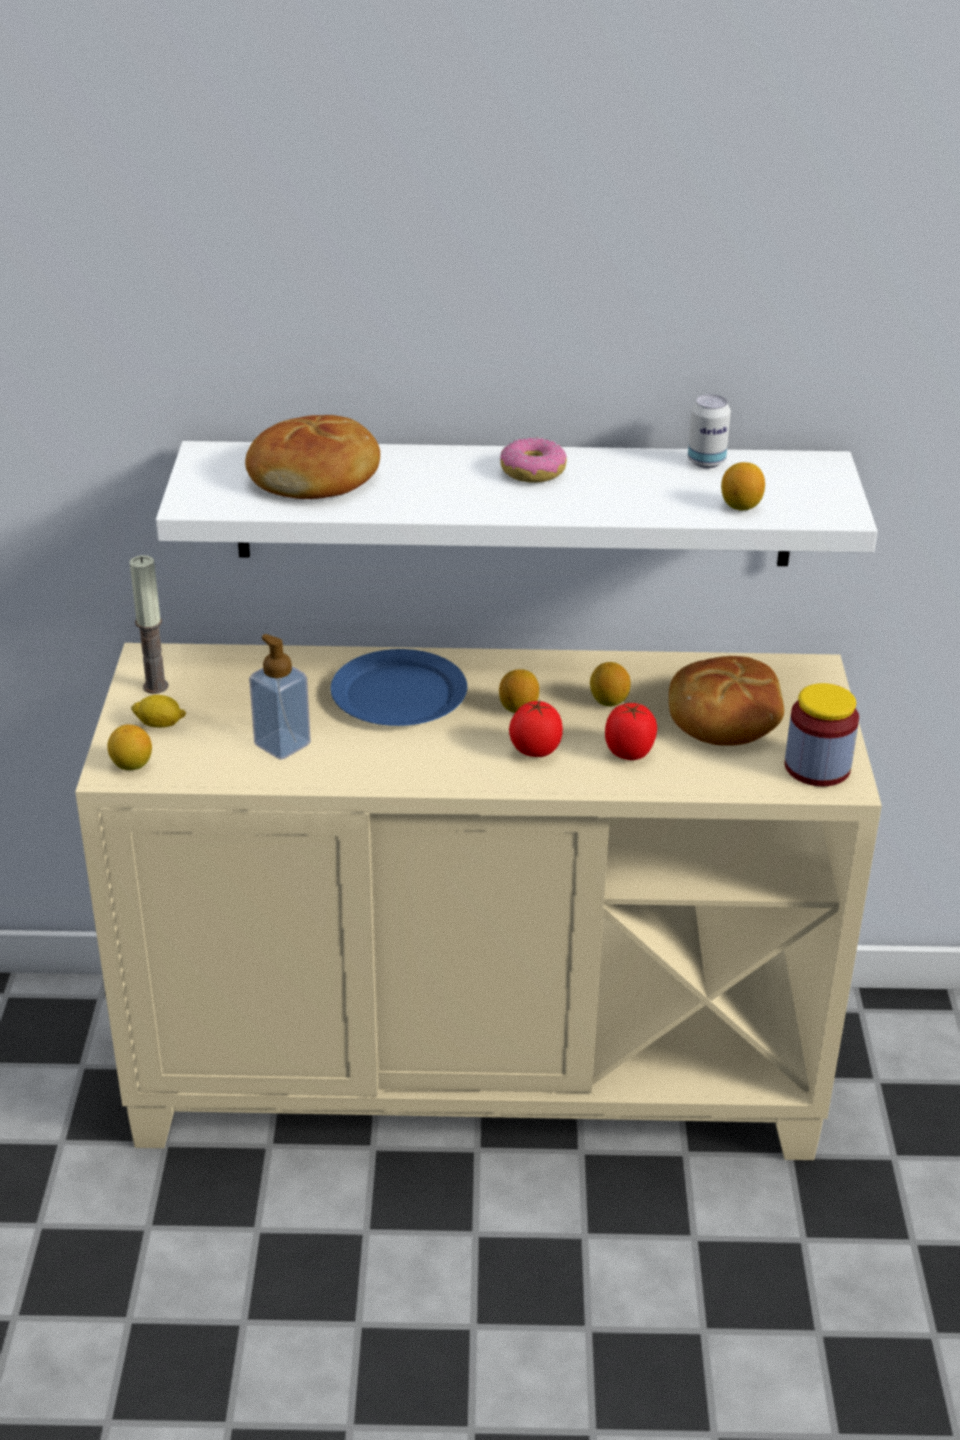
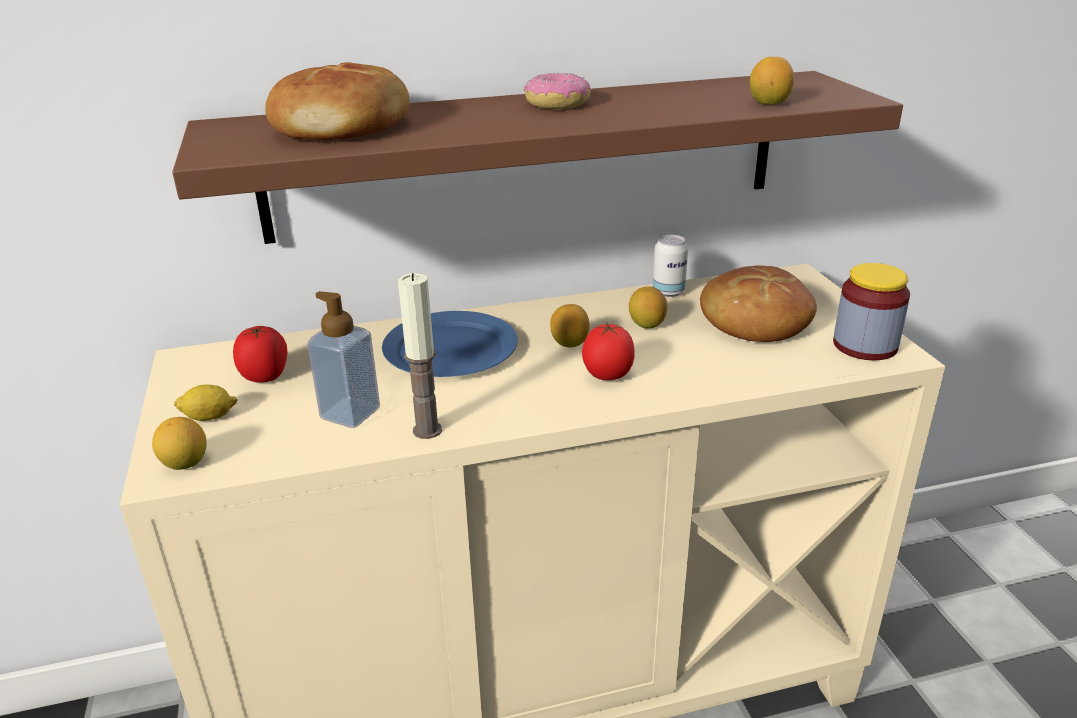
camera: 15 degrees left, 5 degrees down
(155, 686) = (197, 383): candle -> candle (427, 430)
(514, 503) = (528, 155): white shelf -> brown shelf
(630, 752) = (695, 362): tomato -> tomato (265, 376)
(706, 462) = (706, 85): can -> can (668, 292)

